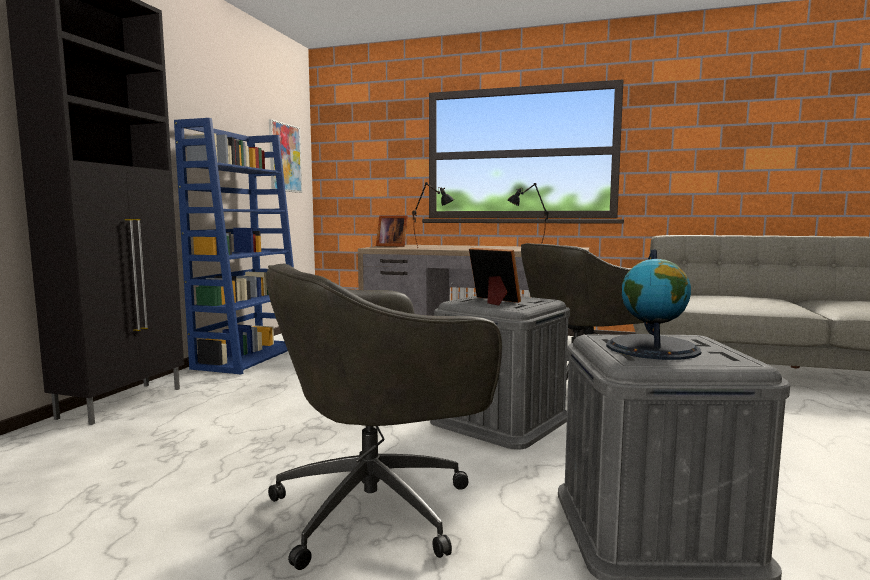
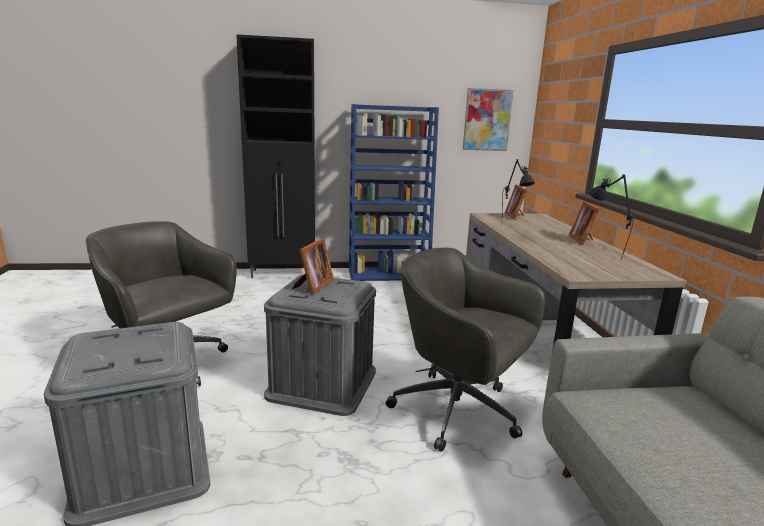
camera: 65 degrees right, 10 degrees up
(485, 246) = (583, 240): none -> picture frame
(652, 348) = (123, 343): globe -> none

